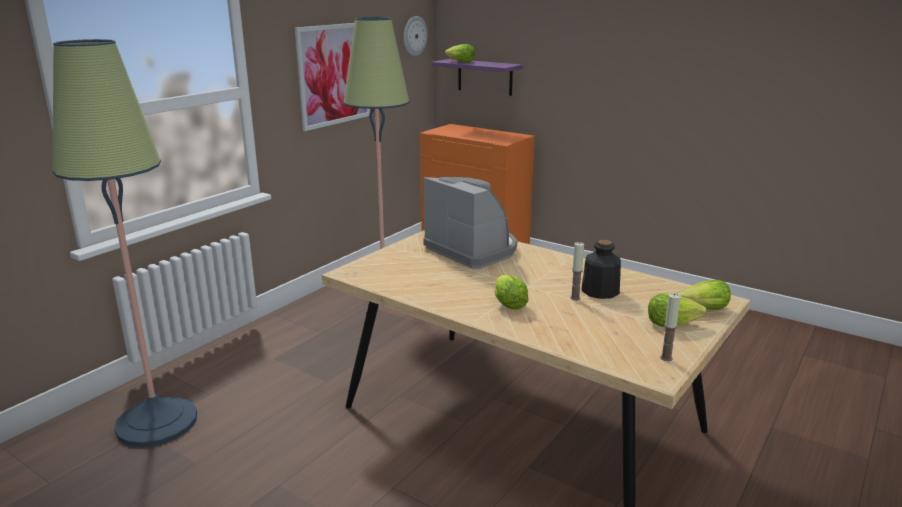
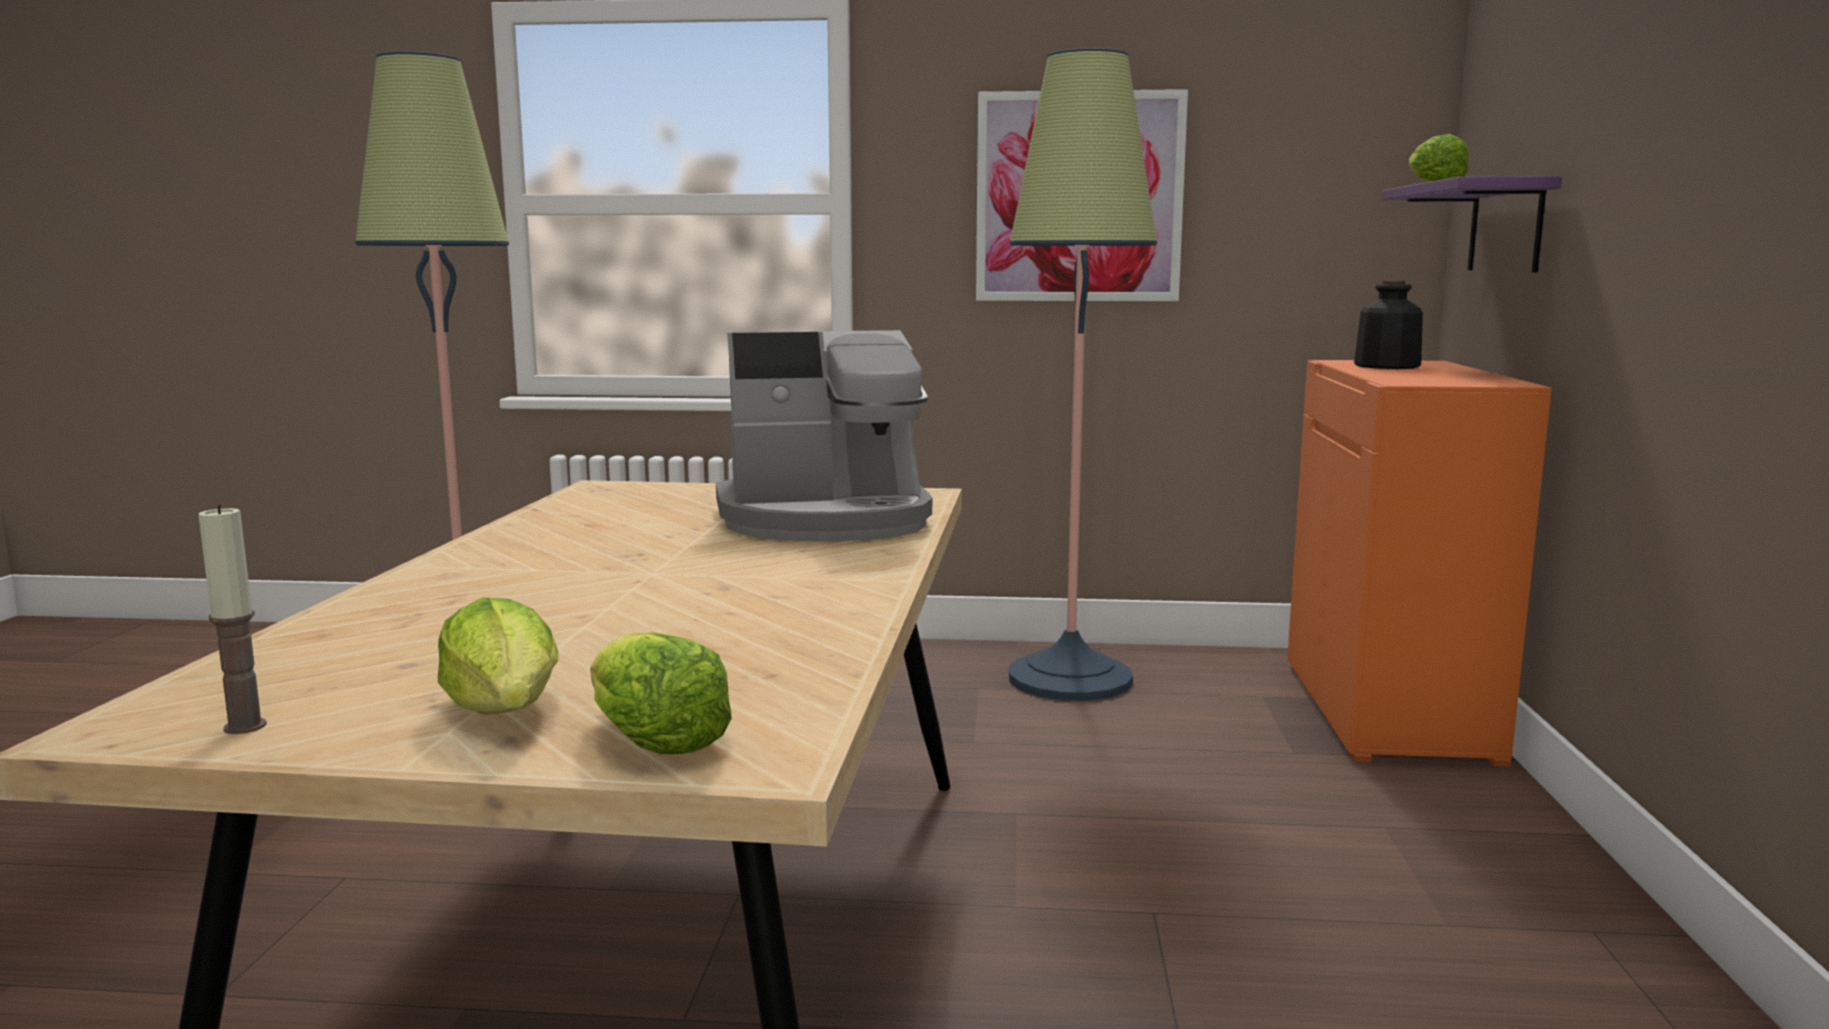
camera: 60 degrees right, 10 degrees down
(414, 36) = (1372, 132): wall clock -> none
(473, 249) = (826, 520): coffee machine -> coffee machine turned 60 degrees clockwise
(508, 303) = (535, 572): lettuce -> none
(575, 298) = (613, 611): candle -> none
(600, 291) = (685, 625): bottle -> bottle (1386, 366)

